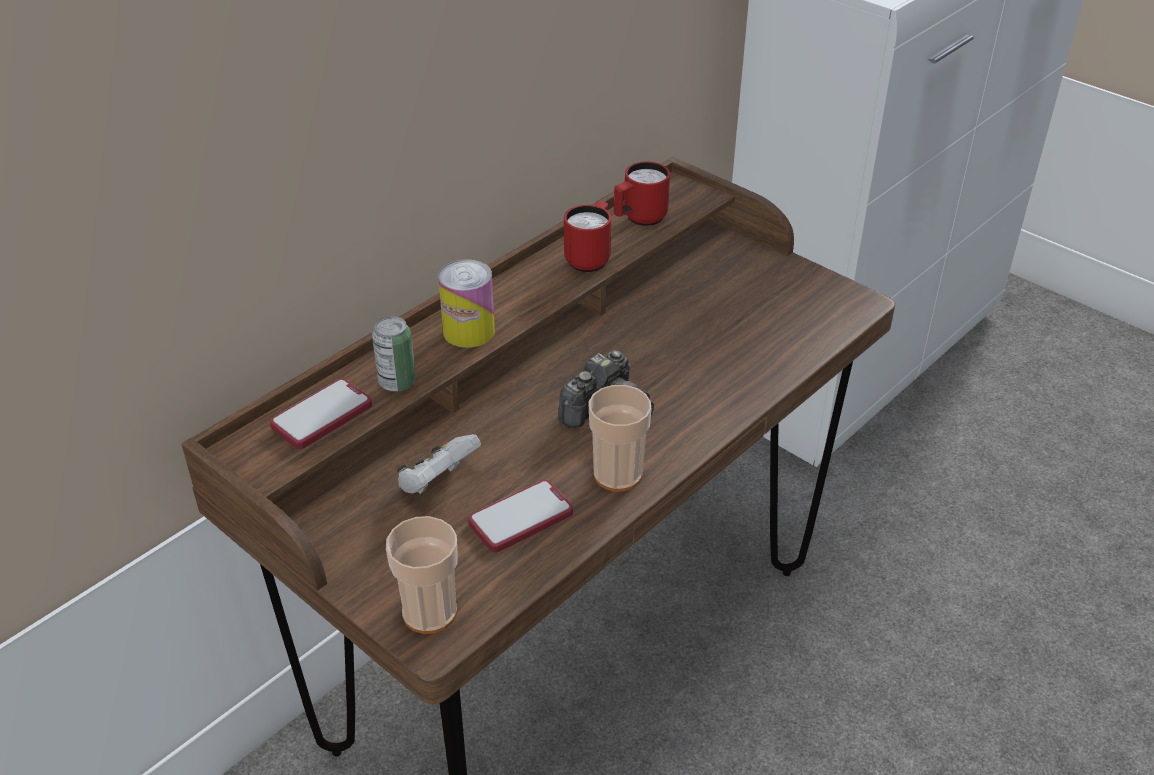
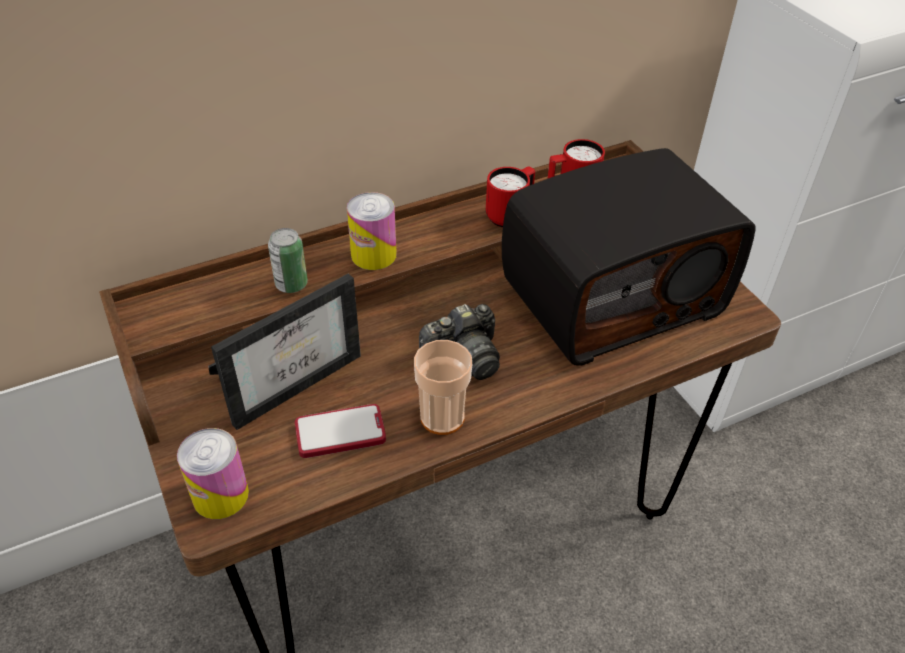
camera: 20 degrees right, 5 degrees up
(322, 416) = (217, 298): phone -> none
(429, 612) = (220, 495): cup -> can
(437, 482) = (292, 379): white game controller -> picture frame
(722, 317) = (612, 296): none -> radio

